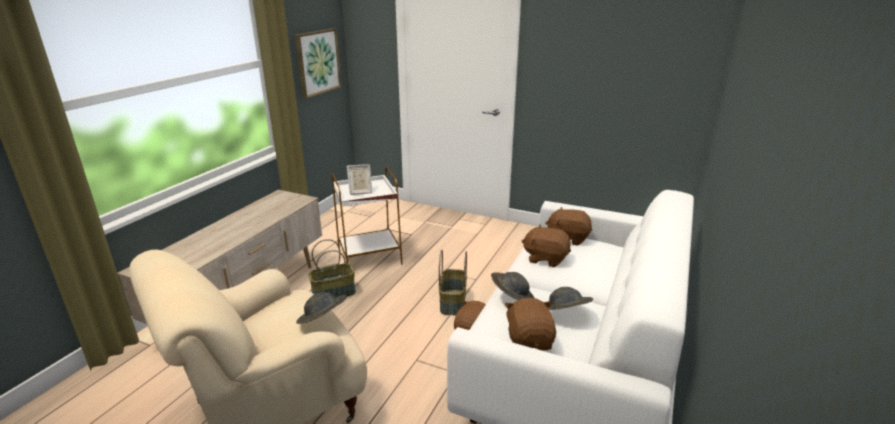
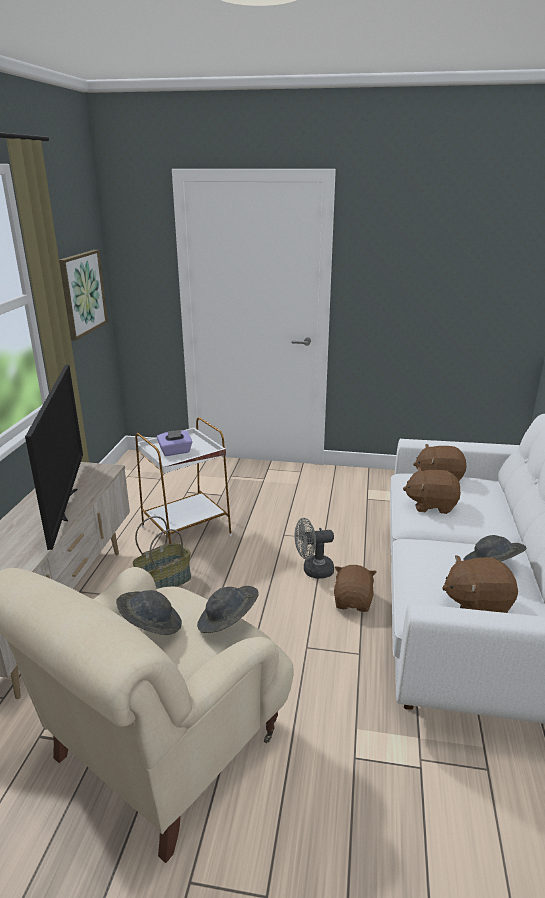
camera: 15 degrees left, 0 degrees up
(258, 220) = (65, 505): none -> television
(360, 192) = (175, 452): picture frame -> purple tissue box
(453, 303) = (313, 570): basket -> grey fan
(512, 298) = (426, 556): grey hat -> grey hat (150, 625)
(529, 340) = (476, 603): brown plush toy -> brown plush toy turned 75 degrees counterclockwise

